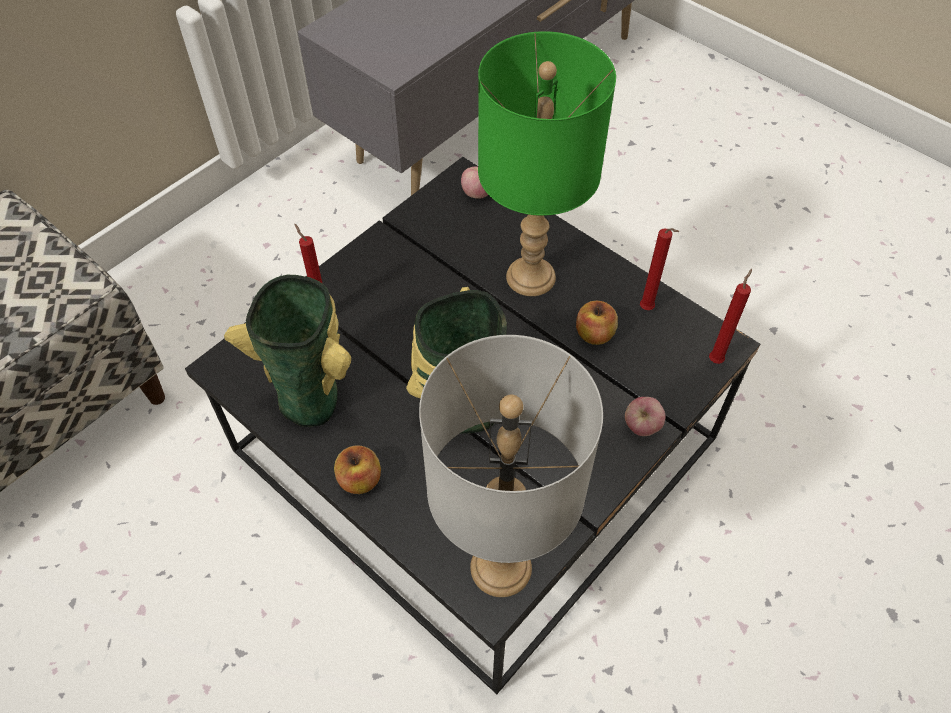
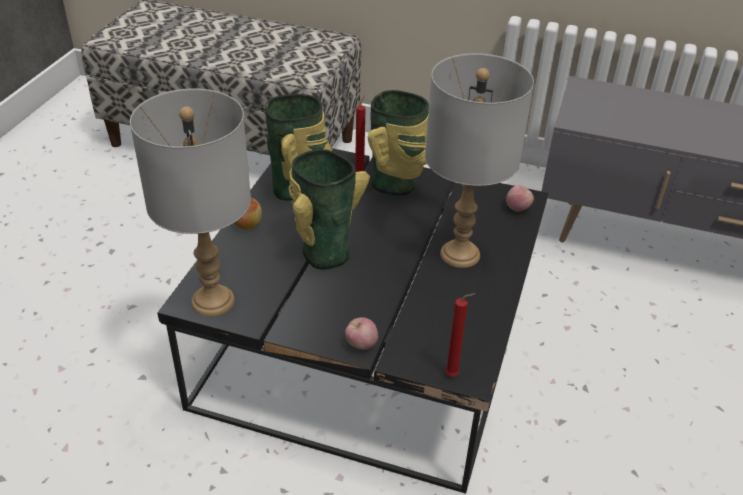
camera: 65 degrees right, 15 degrees down
(368, 285) = (396, 185): none -> vase
(531, 277) = (460, 255): green table lamp -> grey table lamp
(594, 334) = (430, 300): apple -> none
(648, 310) = (475, 324): red candle -> none

